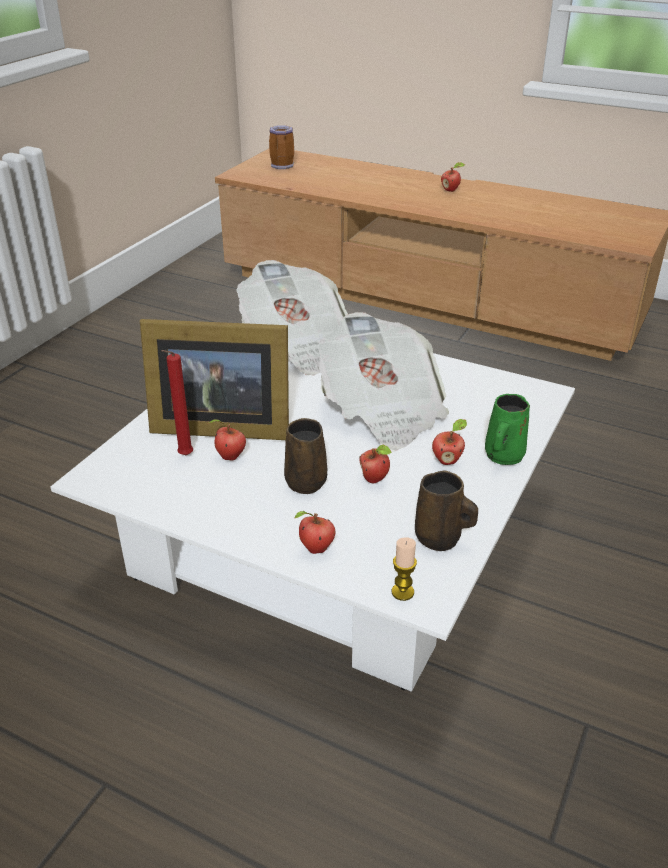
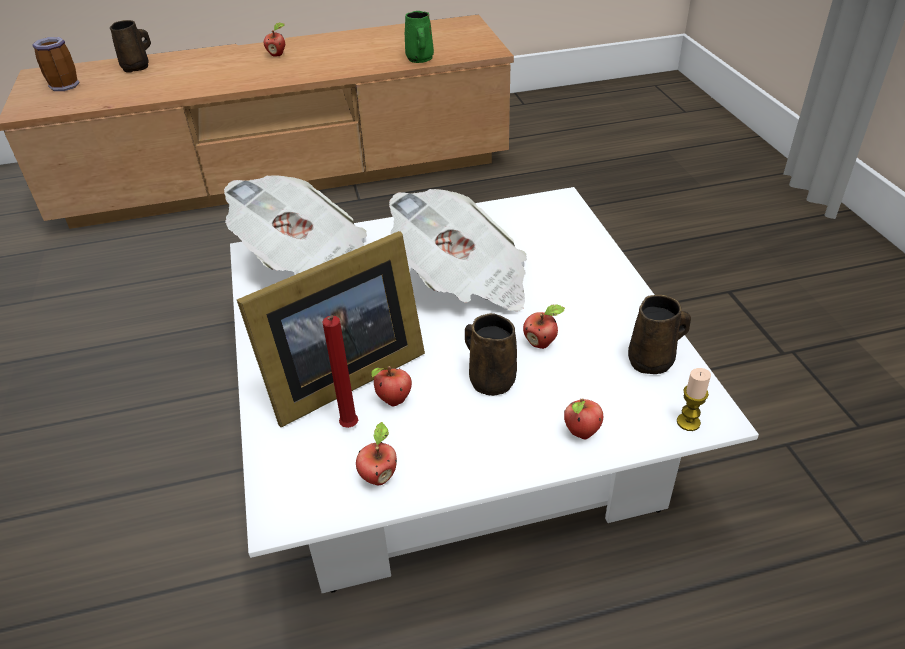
camera: 40 degrees left, 5 degrees up
(343, 168) = (137, 67): none -> brown mug
(447, 460) = (570, 294): apple -> apple (378, 476)
(503, 456) = (602, 268): green mug -> green mug (420, 59)

